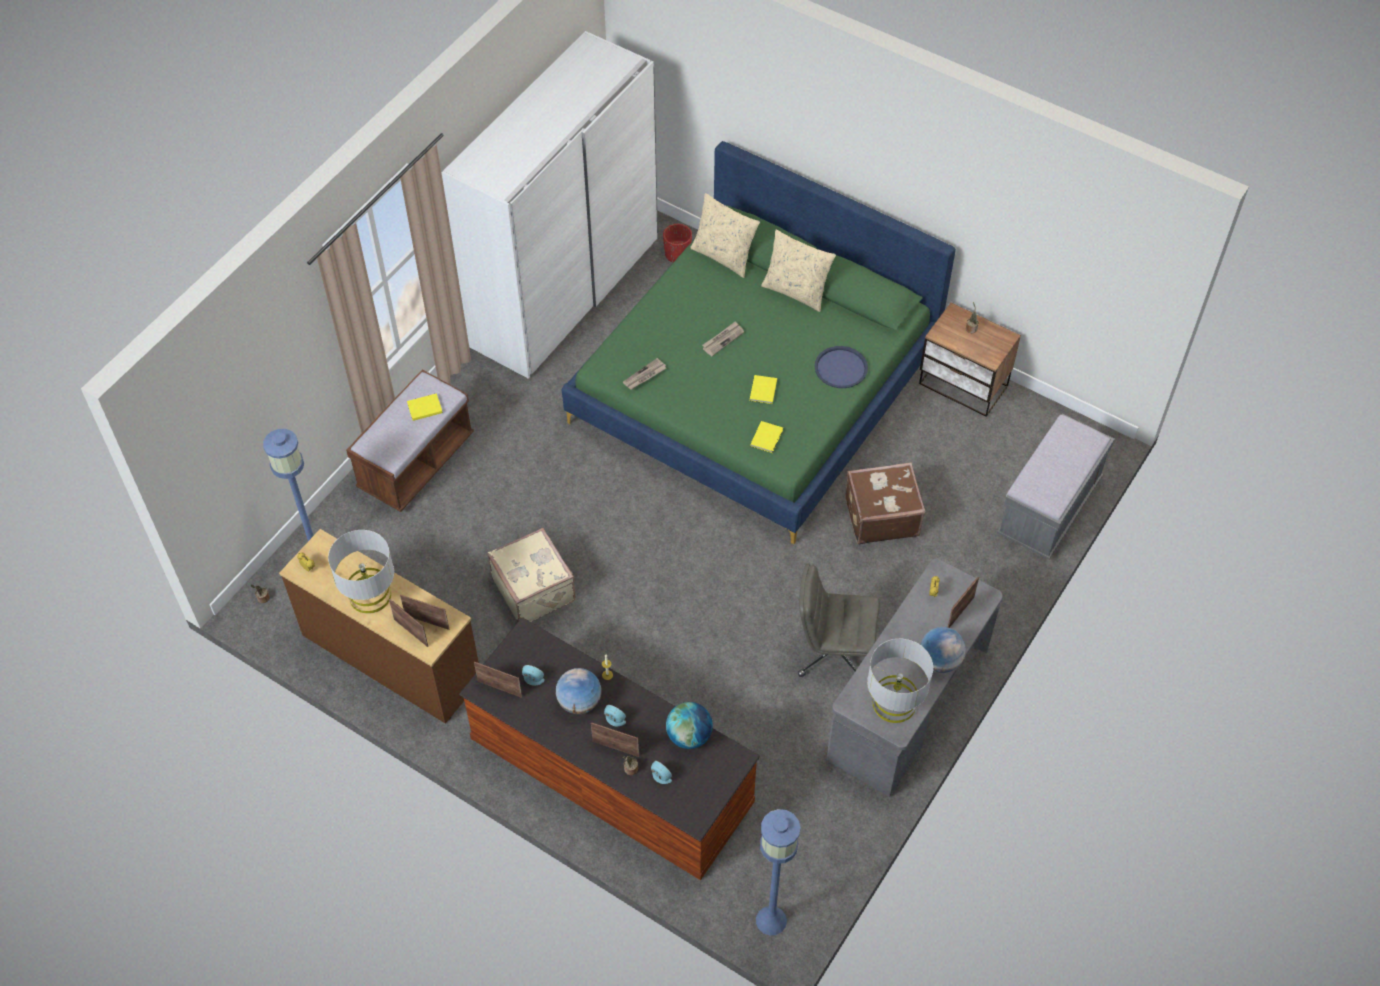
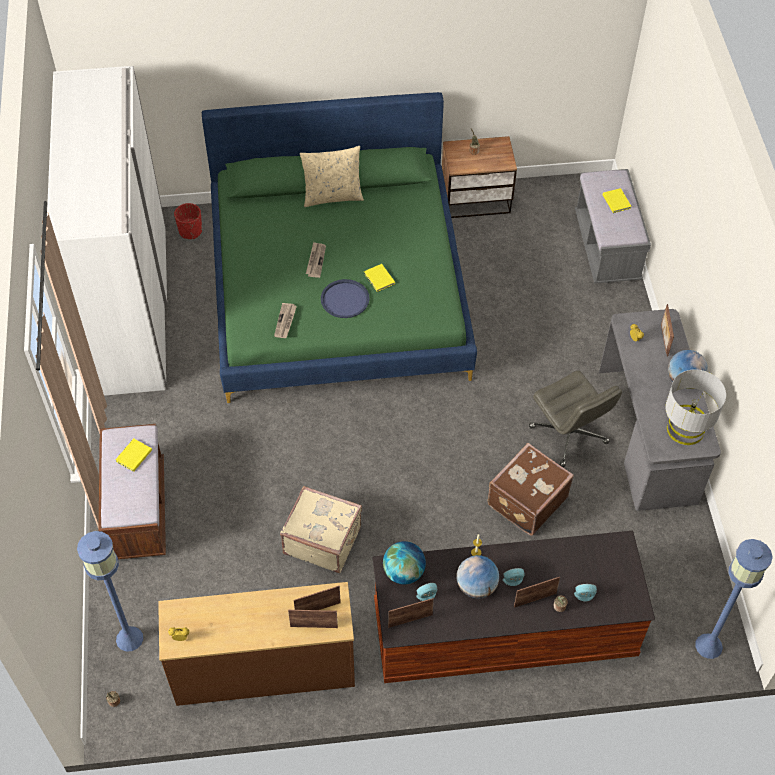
camera: 40 degrees left, 0 degrees up
(370, 595) = (252, 622): grey table lamp -> none
(689, 736) = (574, 552): globe -> globe (404, 572)
(724, 256) = (256, 202): beige pillow -> none
(767, 437) = (415, 309): yellow book -> yellow book (616, 201)
(833, 652) = (569, 435): grey office chair -> grey office chair turned 90 degrees counterclockwise
(841, 368) = (416, 229): blue tray -> blue tray (345, 299)
(880, 516) = (509, 322): brown suitcase -> brown suitcase (526, 500)

